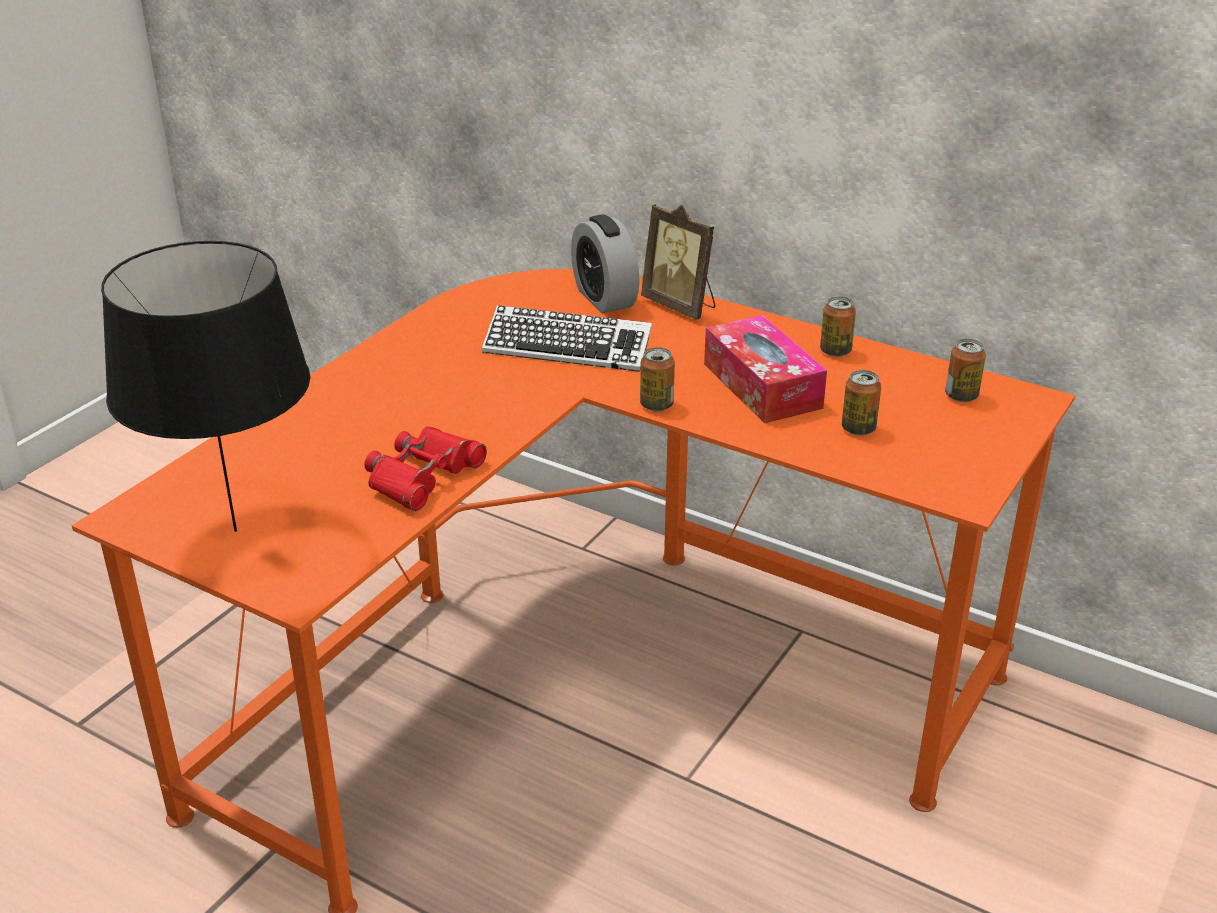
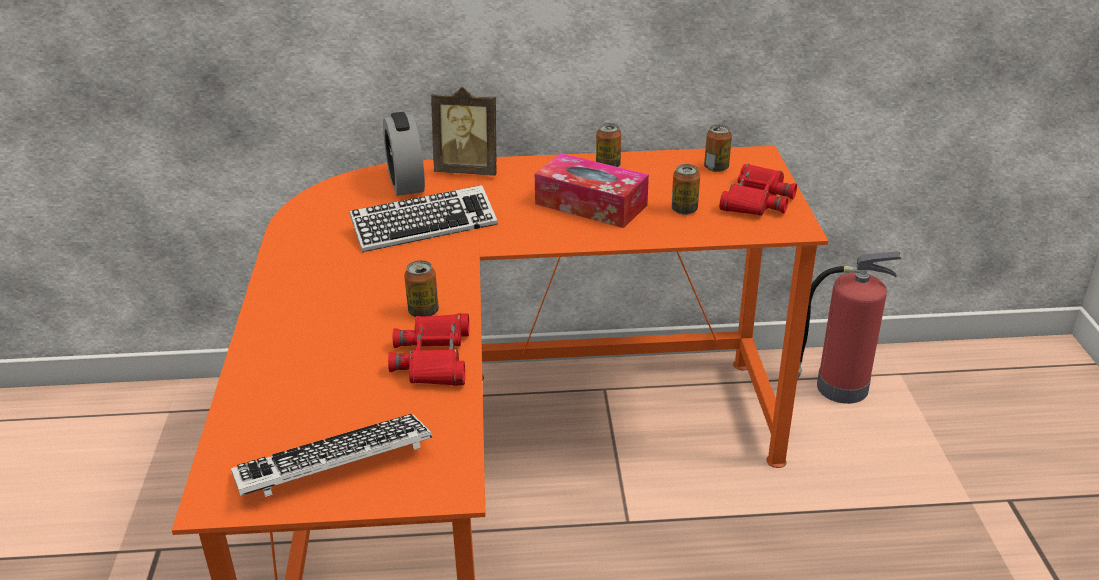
camera: 35 degrees left, 0 degrees up
(235, 531) = (334, 465): black table lamp -> keyboard
(604, 298) = (406, 183): alarm clock -> alarm clock turned 45 degrees clockwise
(656, 405) = (538, 242): can -> can (423, 312)
(961, 448) = (756, 200): none -> red binoculars
(1097, 759) = (839, 387): none -> fire extinguisher

